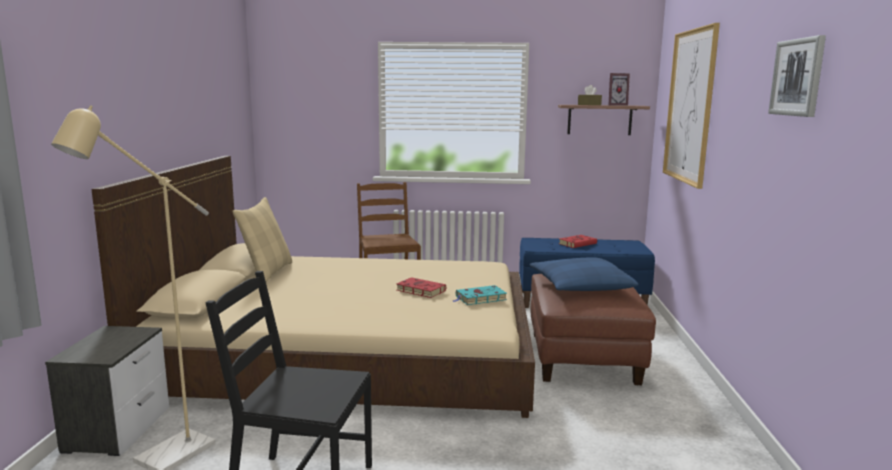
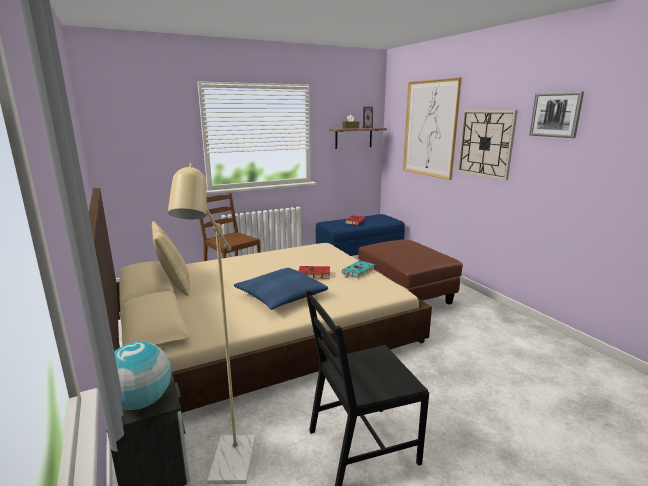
camera: 30 degrees left, 5 degrees up
(94, 351) = (141, 401): none -> globe
(580, 286) = (403, 250): blue pillow -> blue pillow (281, 296)
(733, 128) = (485, 143): none -> wall clock

